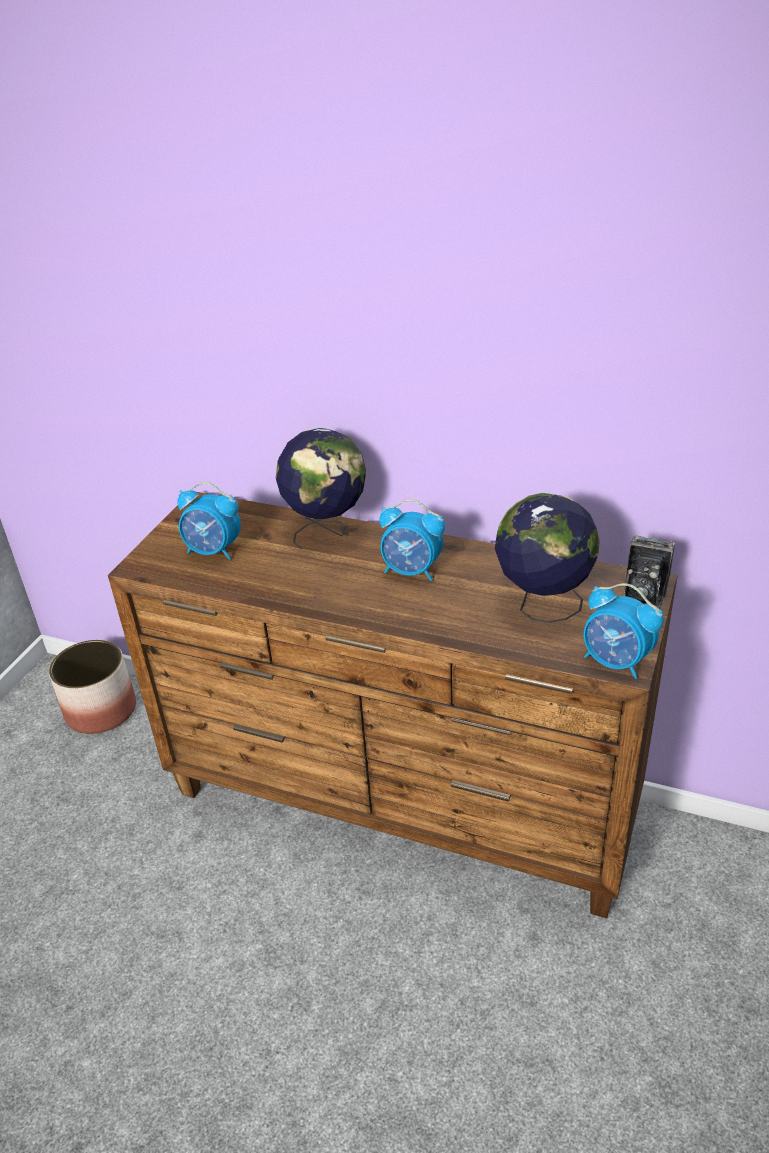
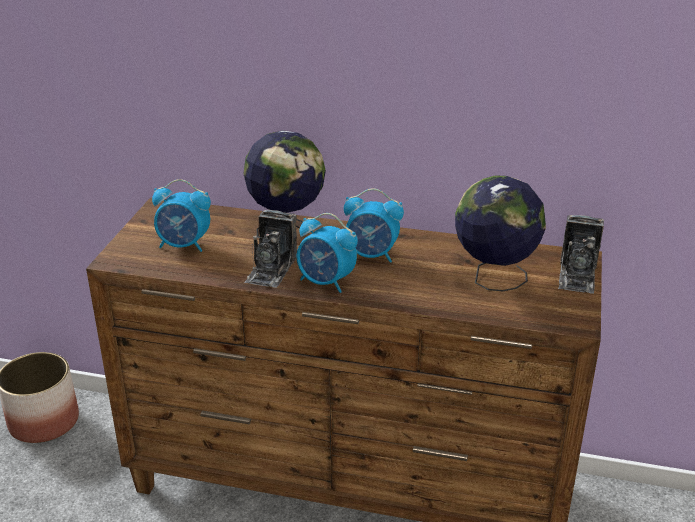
camera: 10 degrees left, 5 degrees down
(299, 584) = (271, 269): none -> camera
(616, 662) = (567, 319): alarm clock -> alarm clock (326, 282)

